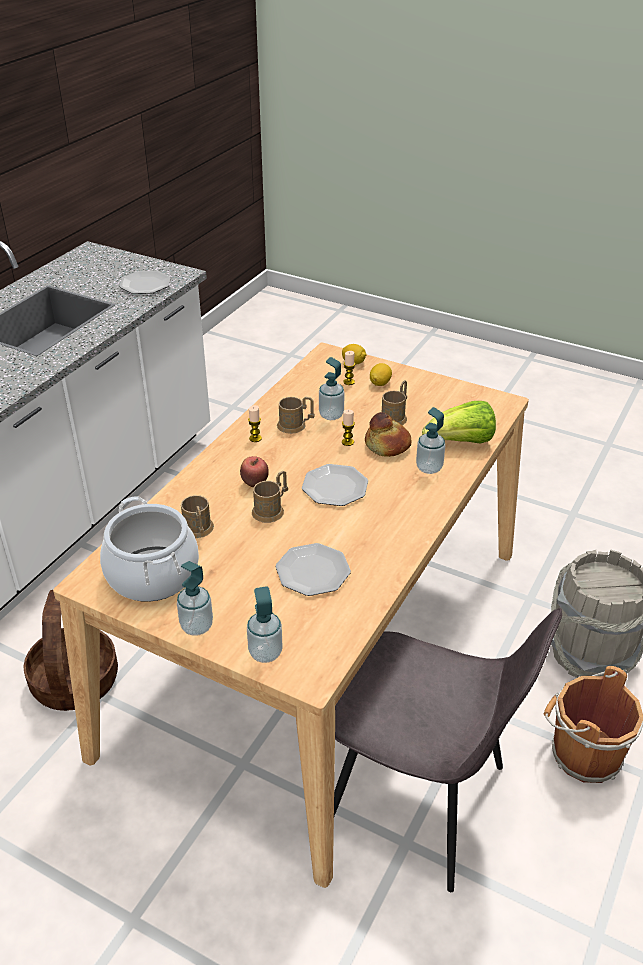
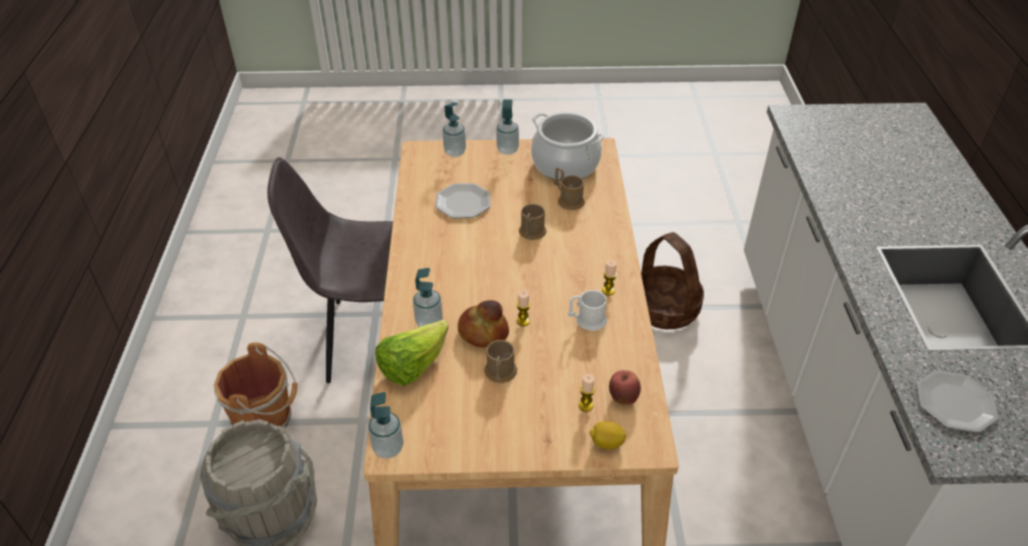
camera: 150 degrees right, 5 degrees up
(254, 484) = (564, 248): apple -> apple (623, 398)
(295, 425) = (587, 320): brown mug -> white mug
(331, 415) = (564, 348): soap dispenser -> soap dispenser (388, 448)
(335, 487) = (498, 271): plate -> none
(380, 383) = (550, 419): lemon -> none

